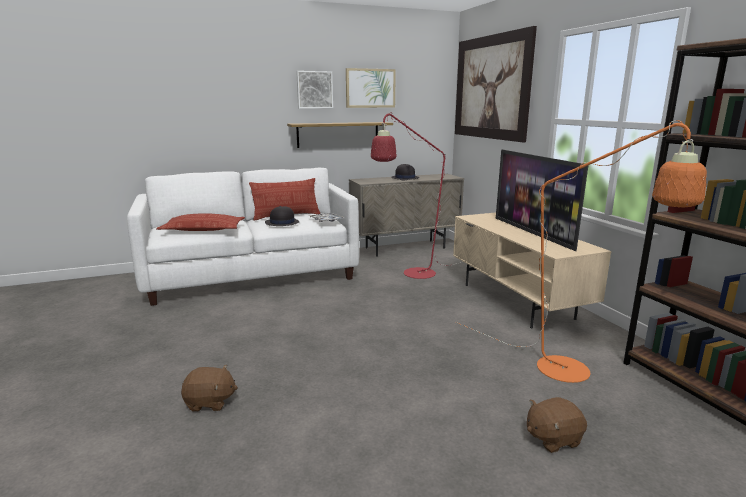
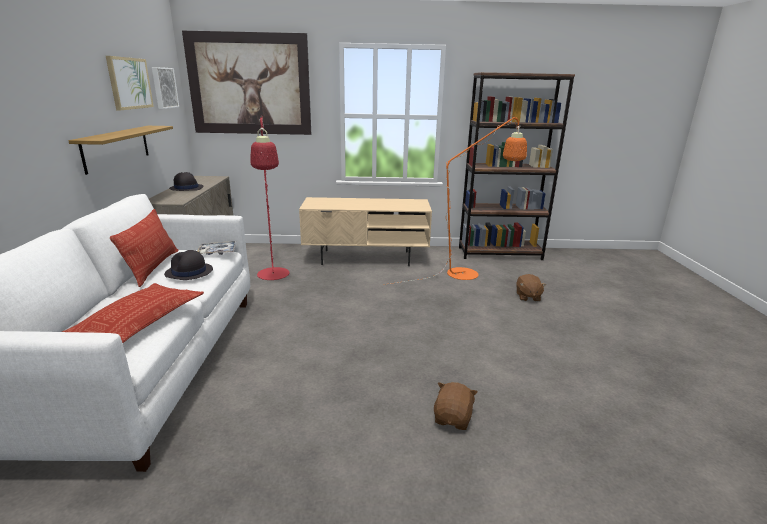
camera: 70 degrees left, 5 degrees up
(314, 90) = (84, 86): picture -> picture (163, 88)
(533, 233) = (374, 203): television -> none

